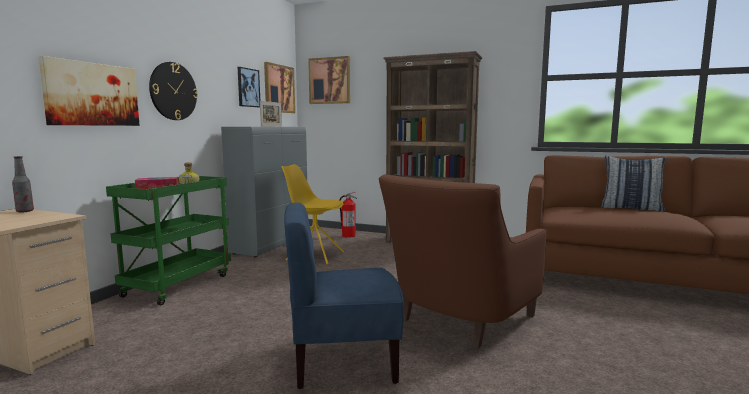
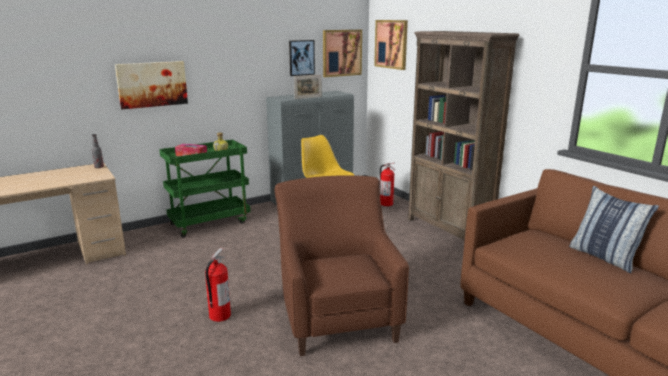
camera: 35 degrees right, 10 degrees up
(173, 91) = (220, 72): wall clock -> none
(343, 362) = (219, 316): blue chair -> fire extinguisher
(457, 320) = (337, 315): brown armchair -> brown armchair turned 90 degrees clockwise

